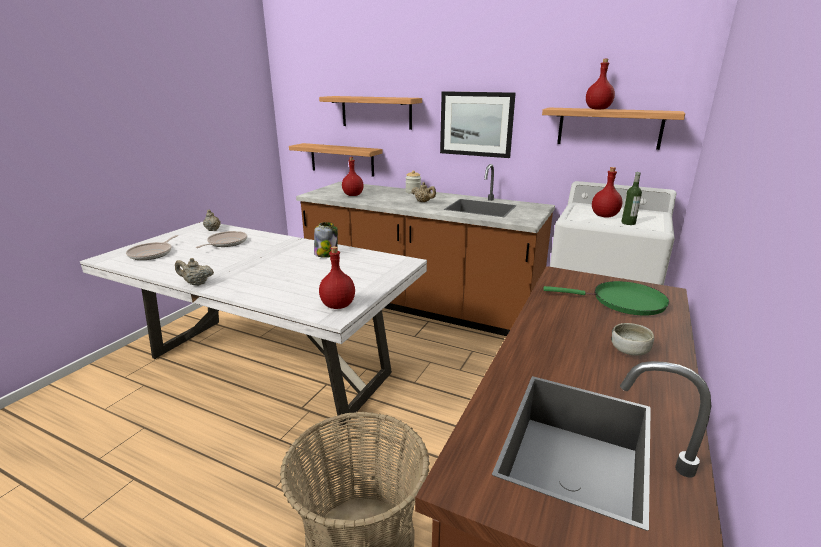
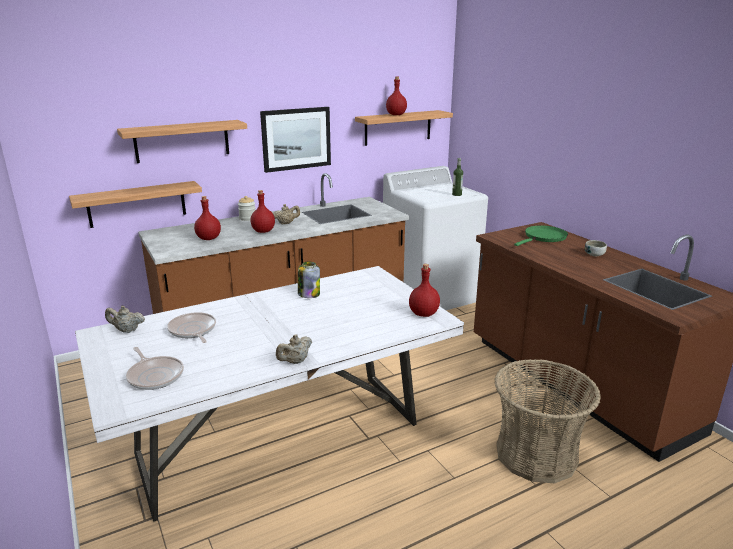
camera: 55 degrees left, 0 degrees up
(604, 216) = (436, 194): red bottle -> red bottle (263, 231)

